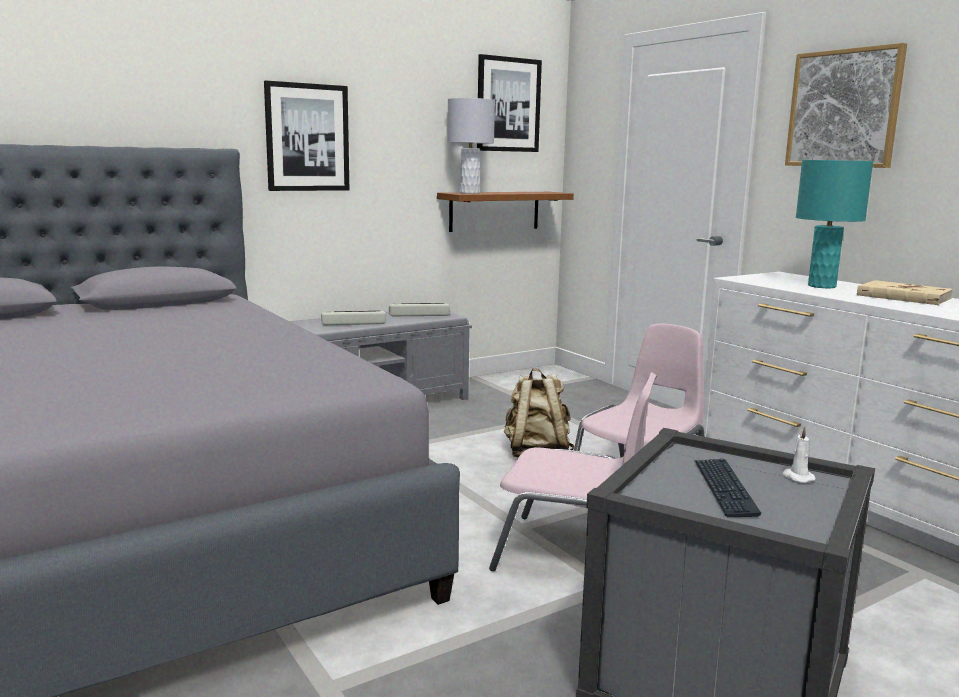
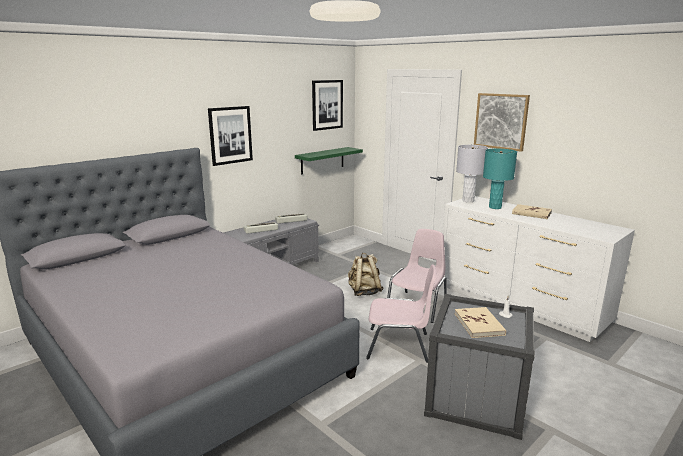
camera: 10 degrees left, 5 degrees up
(470, 193) = (312, 154): grey table lamp -> grey table lamp (468, 200)
(494, 211) = (322, 160): brown shelf -> green shelf
(724, 488) = (479, 324): keyboard -> beige book

